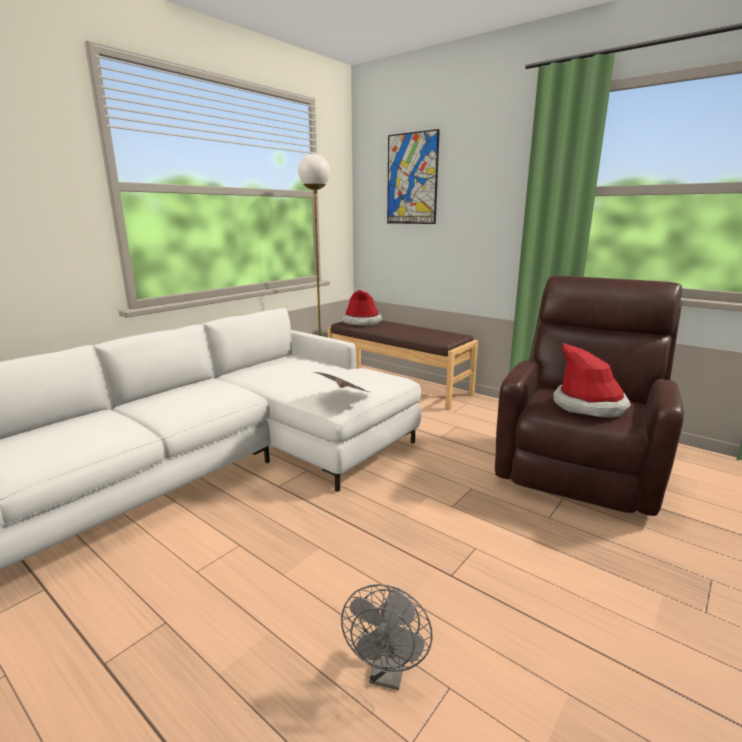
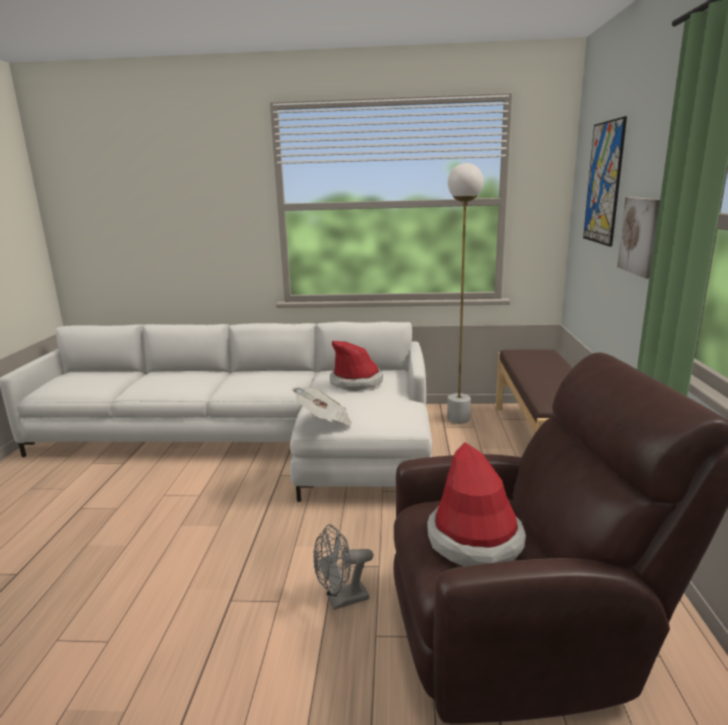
camera: 55 degrees right, 0 degrees up
(362, 322) = (534, 355): hat -> hat (356, 382)
(388, 673) = (110, 608): grey fan -> grey fan (341, 600)
(479, 211) = (641, 236): none -> picture

